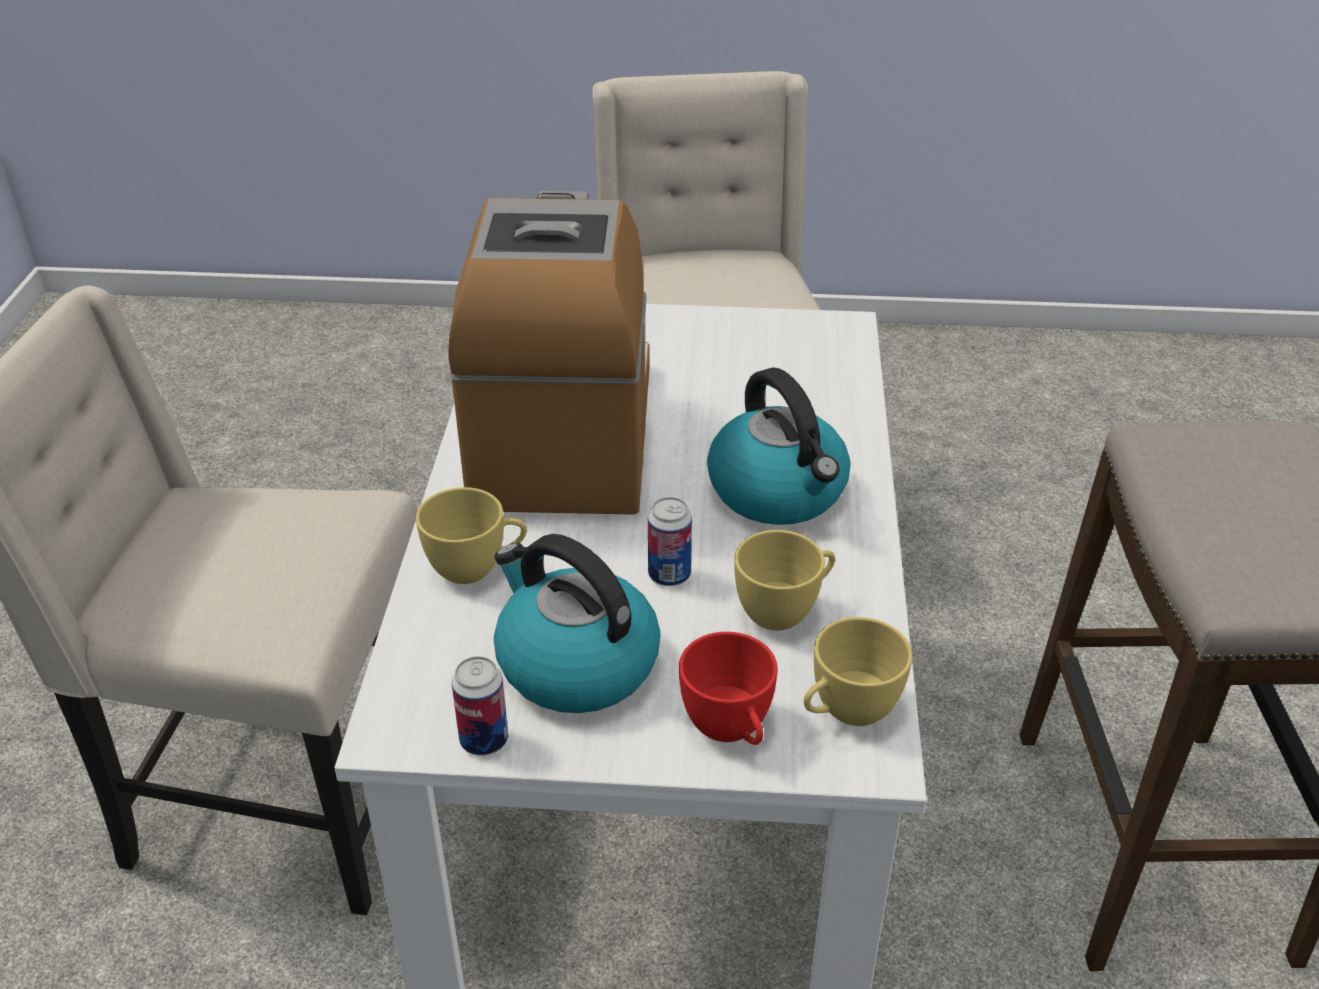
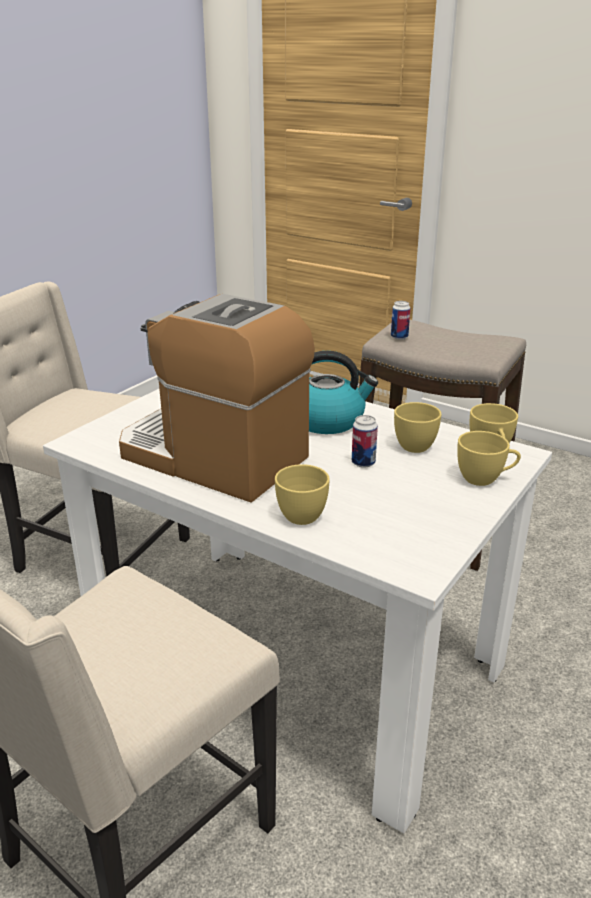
camera: 60 degrees left, 10 degrees down
(484, 740) = (447, 545): can -> can (399, 337)
(575, 664) = (408, 505): kettle -> none
(731, 731) = (485, 479): red cup -> yellow cup

